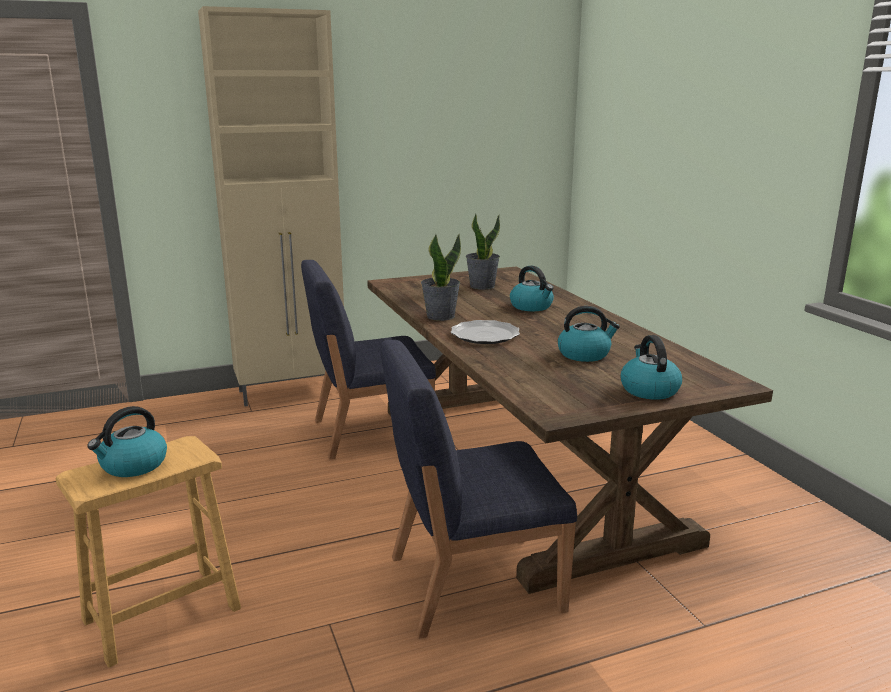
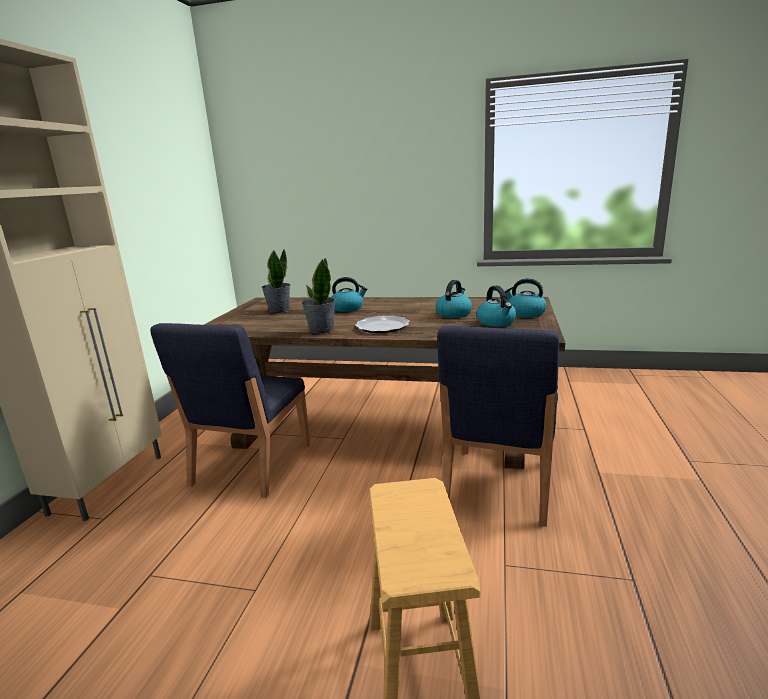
camera: 55 degrees left, 0 degrees up
(133, 465) = (413, 531): kettle -> kettle (496, 322)

